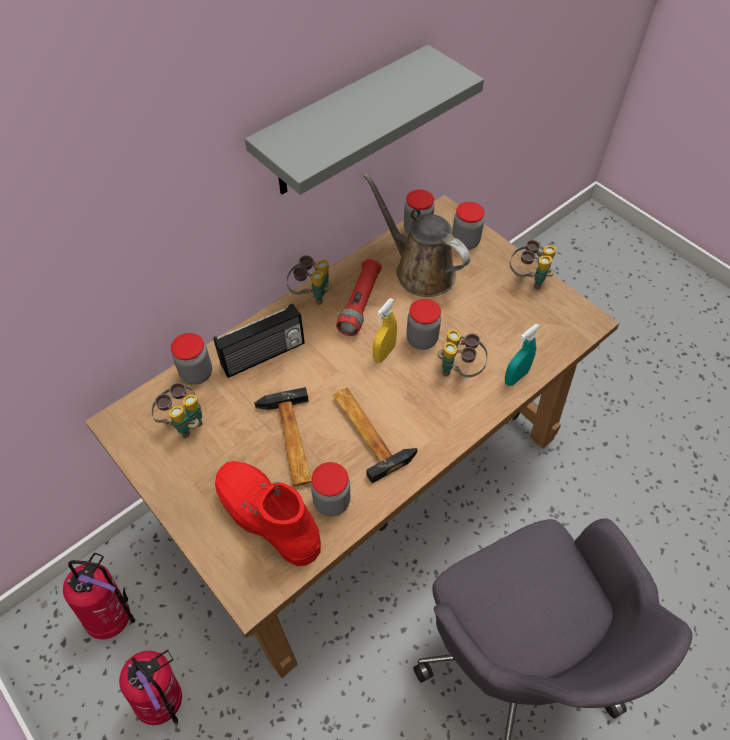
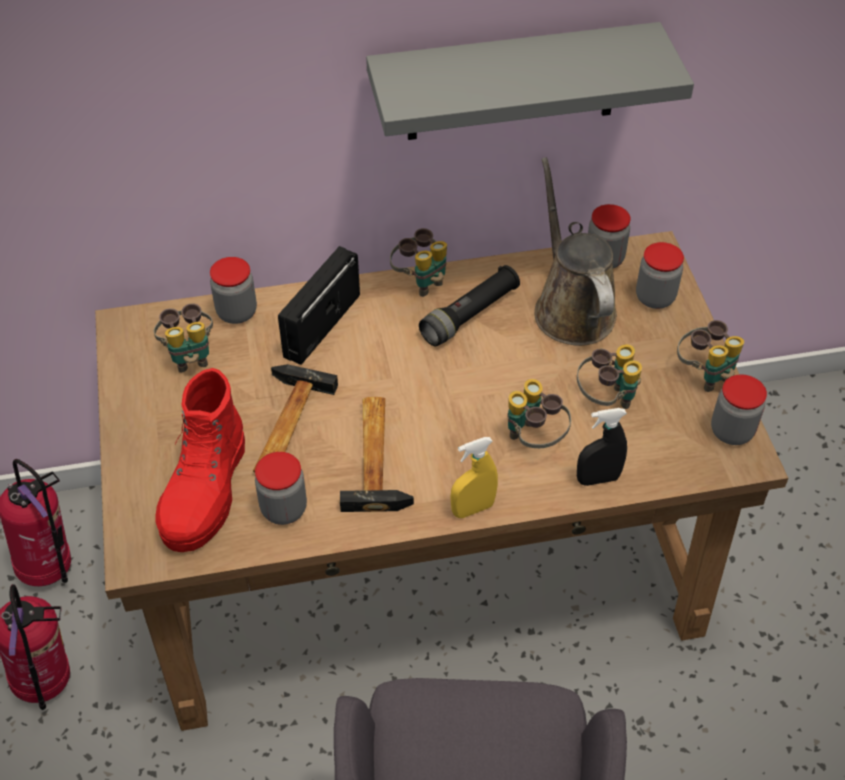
camera: 30 degrees right, 5 degrees down
(264, 356) = (320, 325): radio -> radio turned 120 degrees clockwise
(267, 518) = (206, 492): red boot -> red boot turned 150 degrees counterclockwise
(360, 304) = (470, 315): red flashlight -> black flashlight
(384, 353) = (457, 381): yellow spray bottle -> yellow spray bottle (473, 509)
(422, 339) = (514, 386): jar -> jar (731, 431)
(484, 322) = (606, 399): none -> binoculars
(516, 377) = (598, 479): turquoise spray bottle -> black spray bottle

